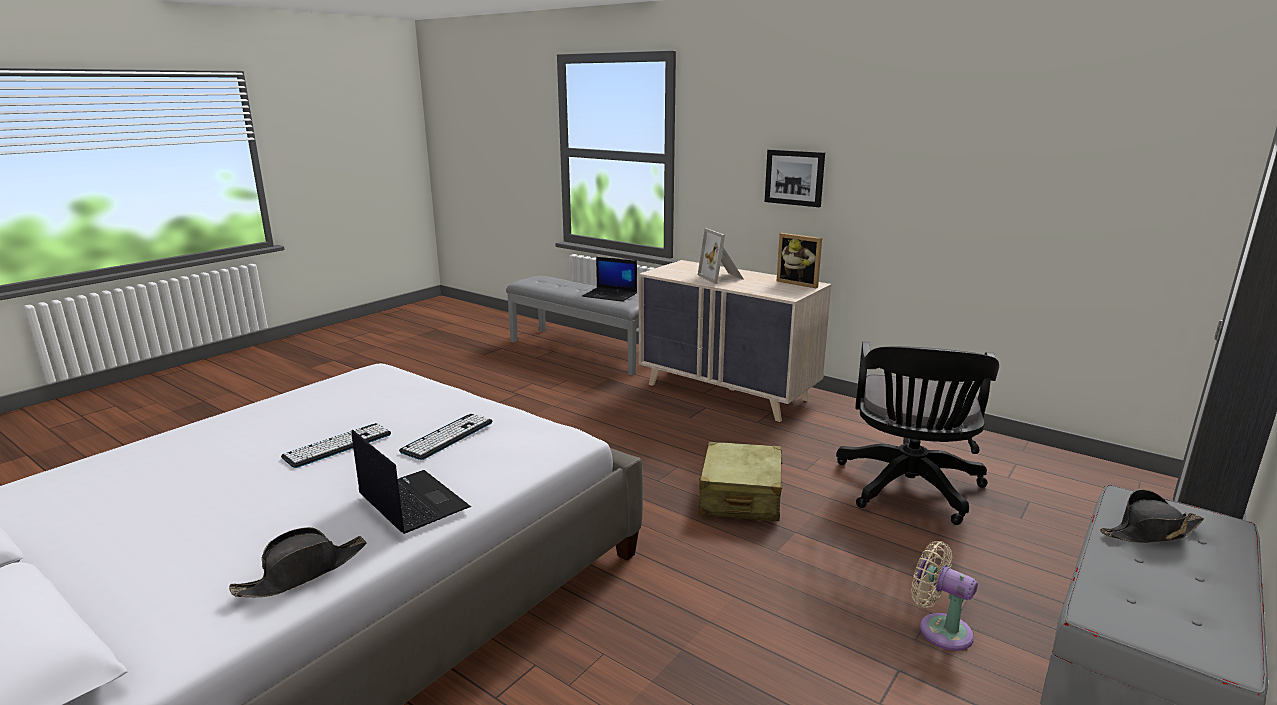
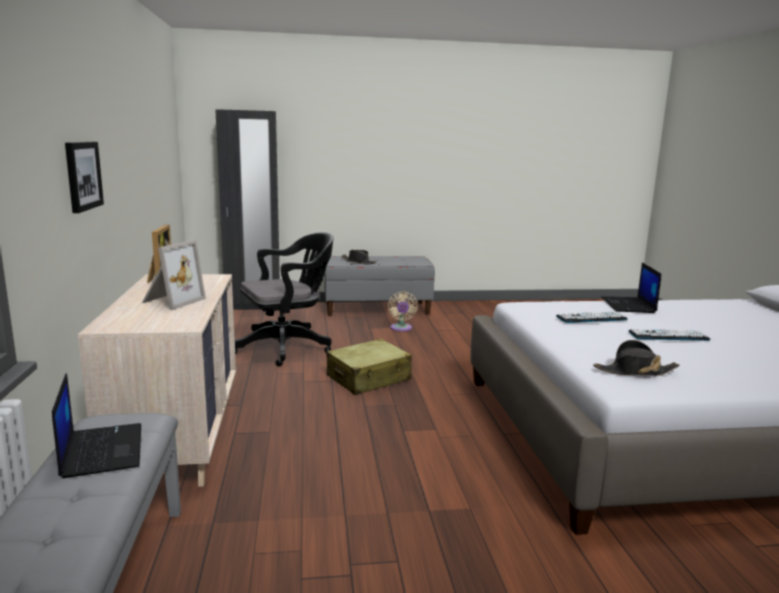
camera: 135 degrees left, 5 degrees down
(303, 572) = (685, 303): black hat -> black hat (635, 371)

